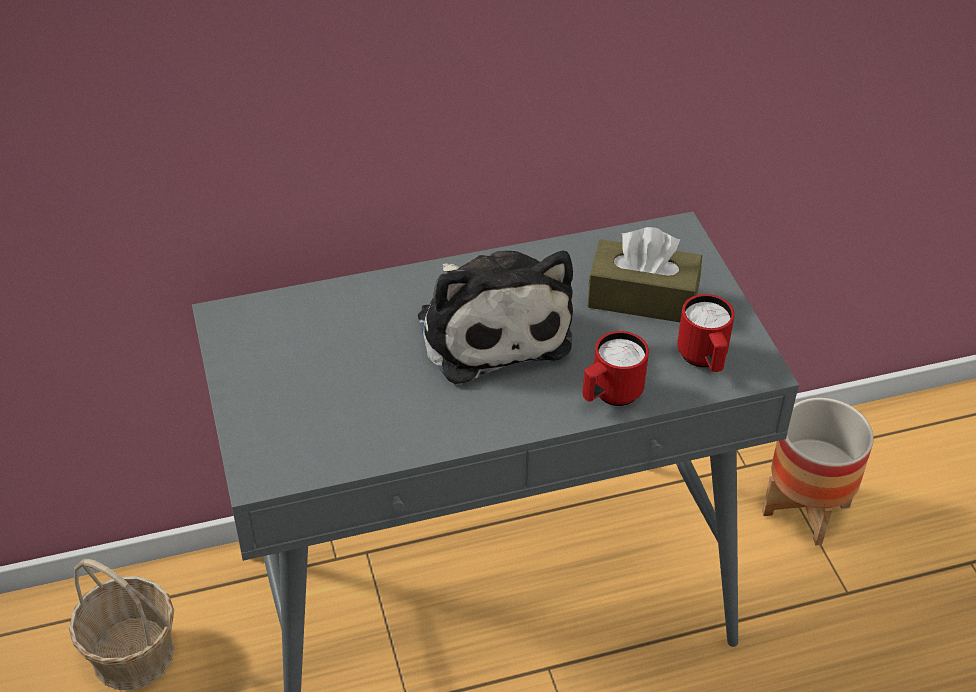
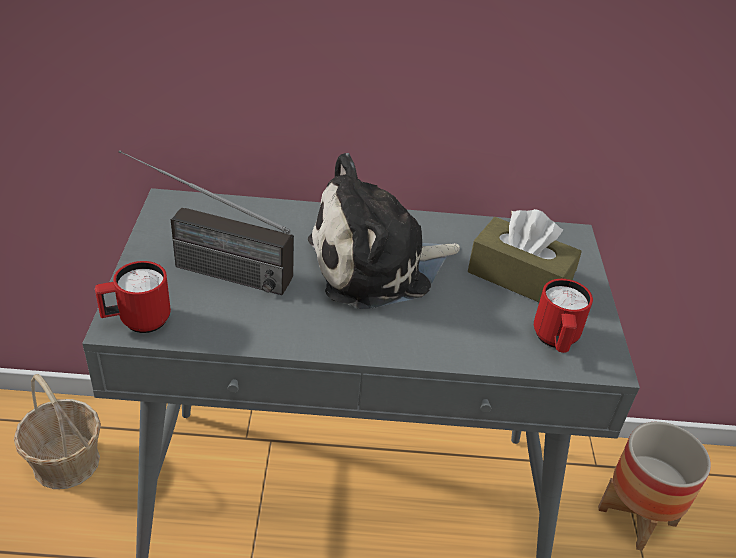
camera: 15 degrees right, 5 degrees down
(308, 384) = (203, 267): none -> radio
(491, 328) = (377, 266): plush toy -> plush toy turned 75 degrees clockwise
(610, 396) = (456, 347): red mug -> red mug (137, 322)

